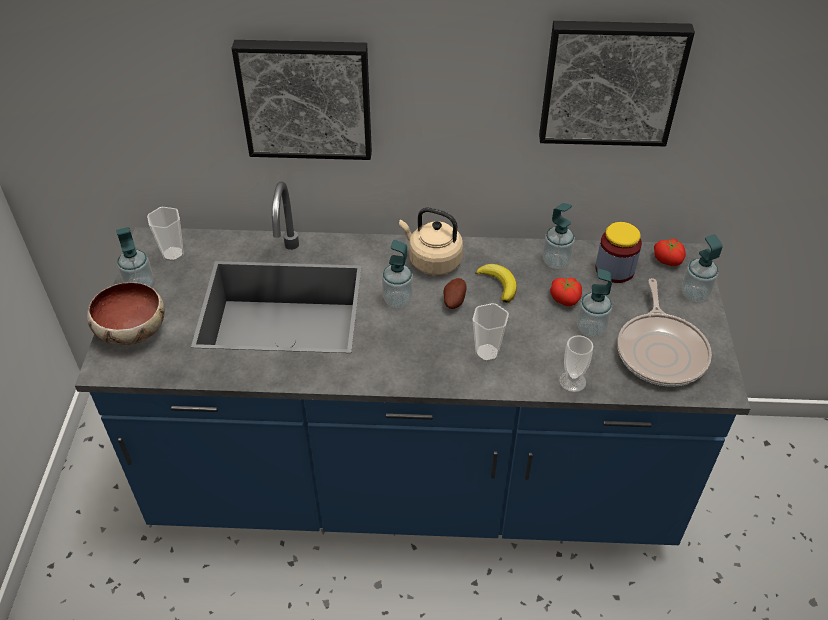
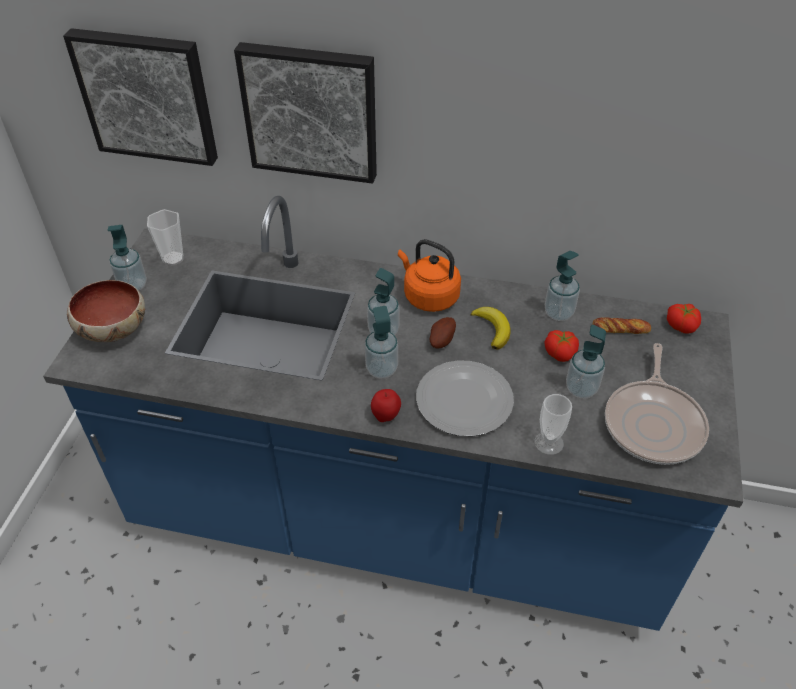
camera: 10 degrees right, 0 degrees up
(419, 378) = (386, 416): none -> apple
(432, 261) = (428, 296): beige kettle -> orange kettle
(487, 353) = (463, 399): cup -> plate
(611, 81) = (634, 123): picture -> picture (147, 95)
(614, 269) = (620, 329): jar -> bread
(694, 294) = (704, 366): soap dispenser -> soap dispenser (381, 369)

